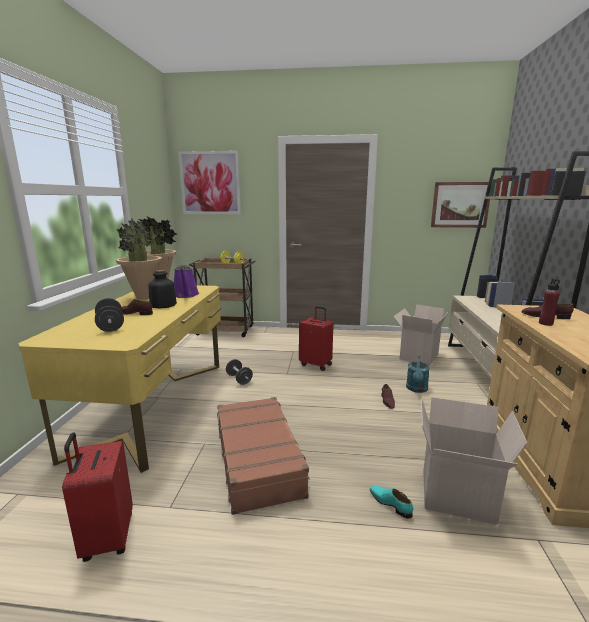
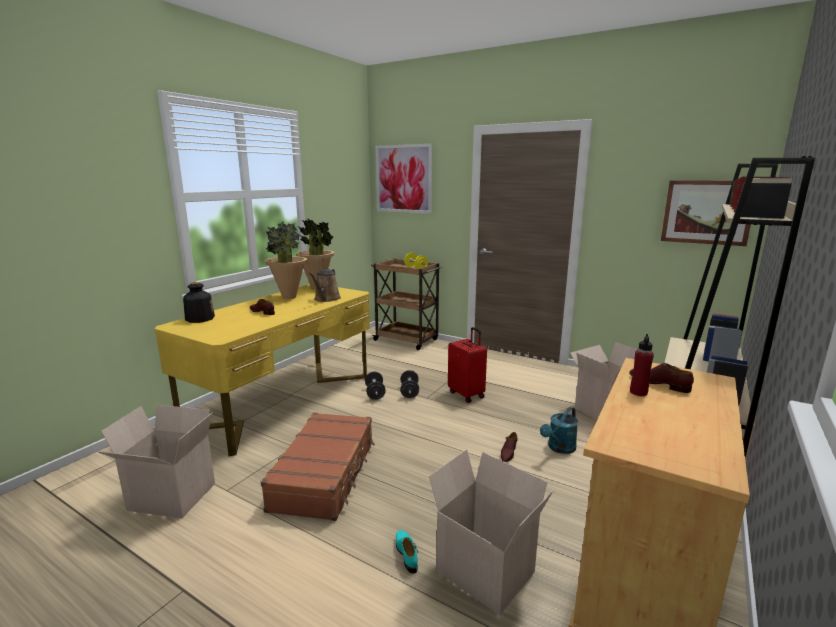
camera: 25 degrees right, 0 degrees up
(107, 538) = (169, 498): red suitcase -> cardboard box
(110, 326) = (230, 321): black dumbbell -> black dumbbell (409, 392)
(163, 305) = (294, 306): bottle -> bottle (199, 319)
(185, 295) = (326, 299): purple watering can -> brown watering can

